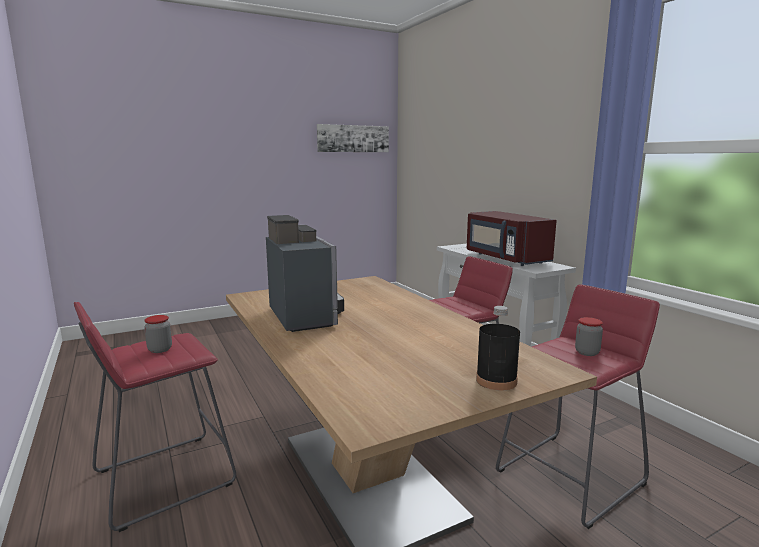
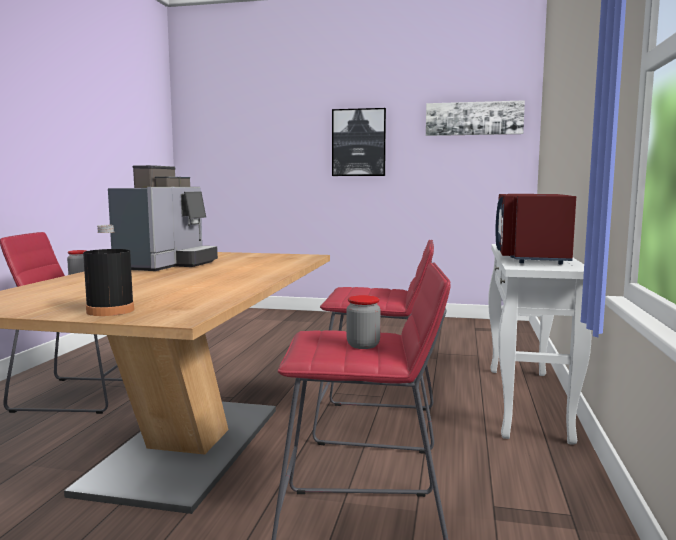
camera: 40 degrees right, 5 degrees down
(259, 156) = (359, 142): none -> picture

